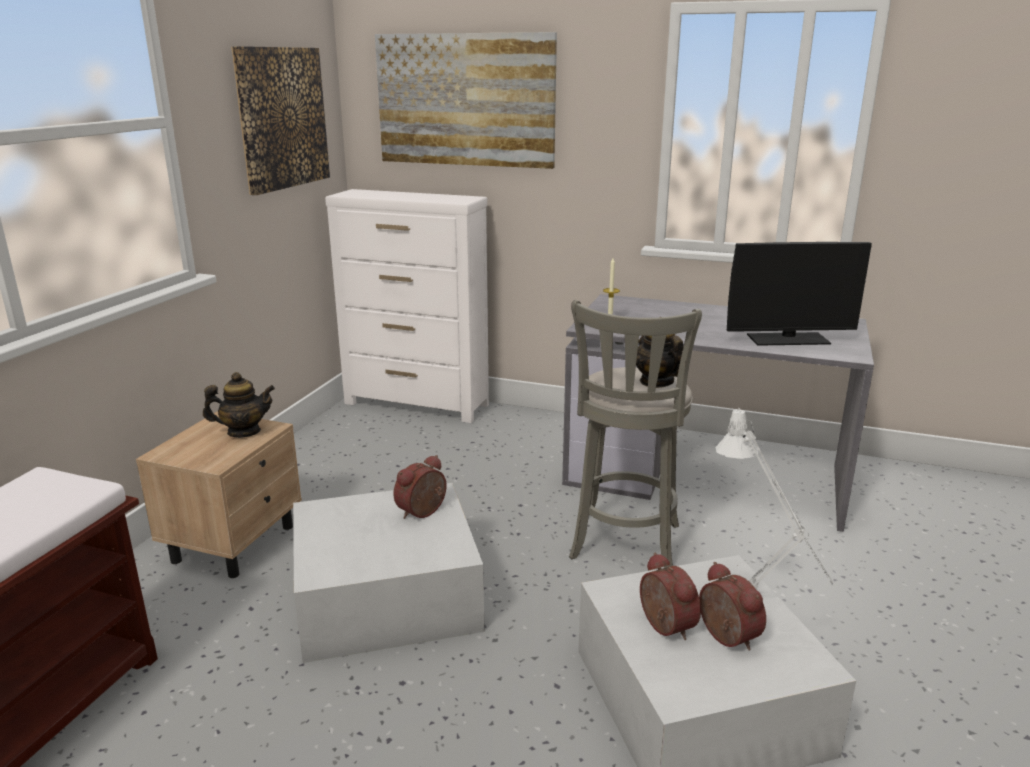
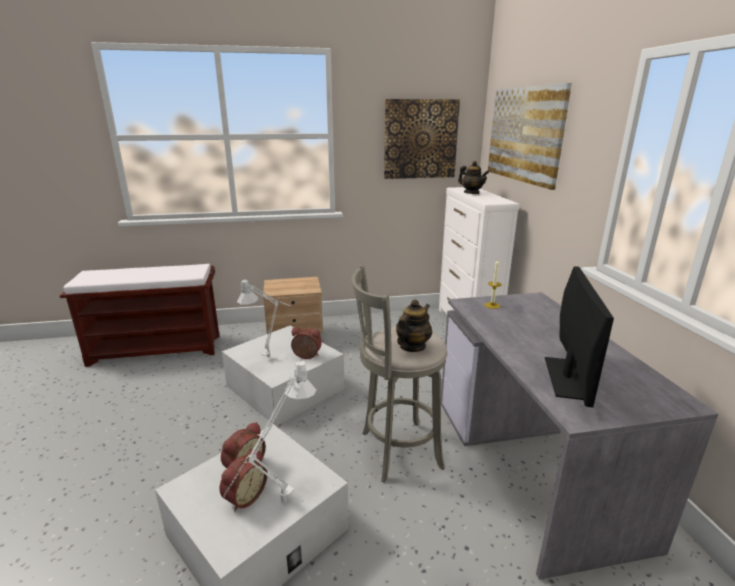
camera: 60 degrees right, 0 degrees up
(243, 432) = (303, 287): teapot -> teapot (471, 193)
(379, 543) = (271, 355): none -> grey table lamp
(788, 339) = (567, 377): monitor -> monitor turned 135 degrees counterclockwise

